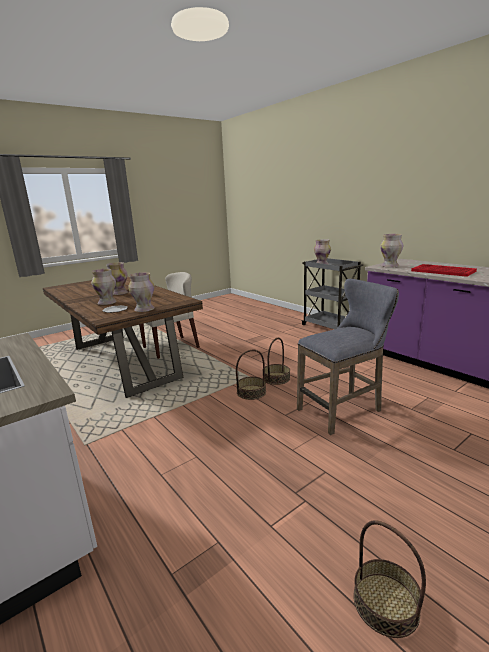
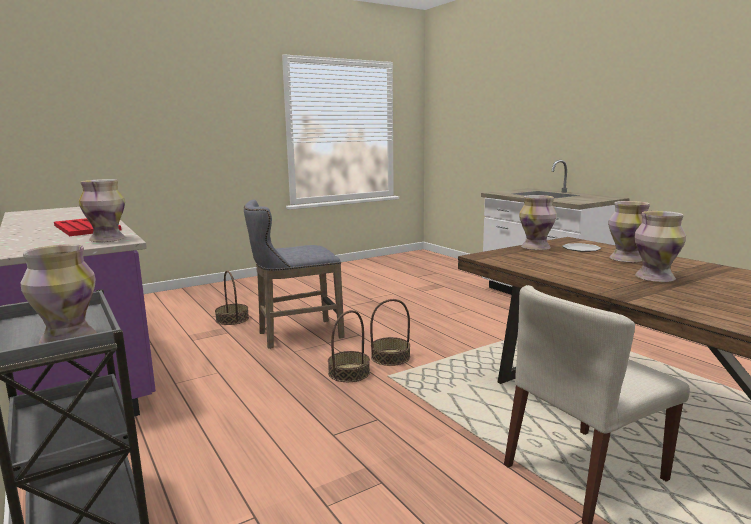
camera: 175 degrees left, 5 degrees down
(385, 603) = (351, 280): basket -> basket (232, 319)

